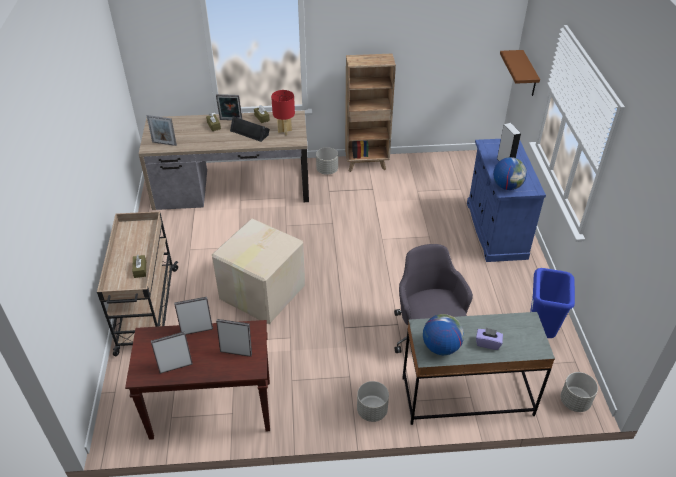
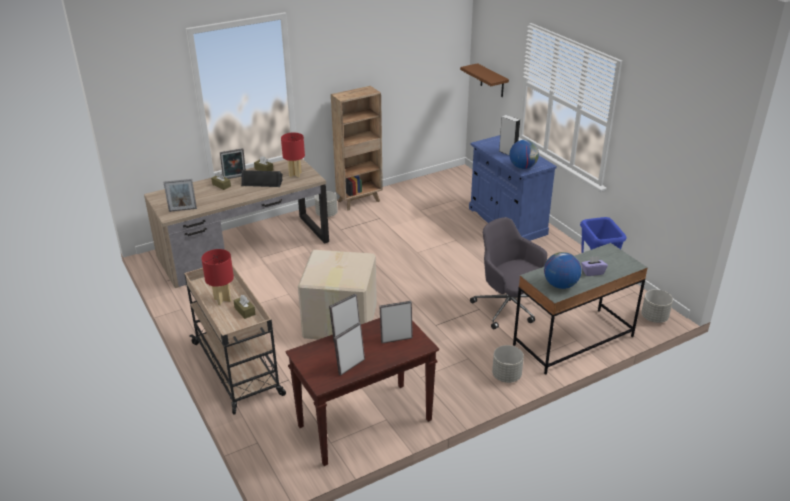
camera: 25 degrees left, 10 degrees down
(132, 251) = (223, 300): none -> red table lamp

